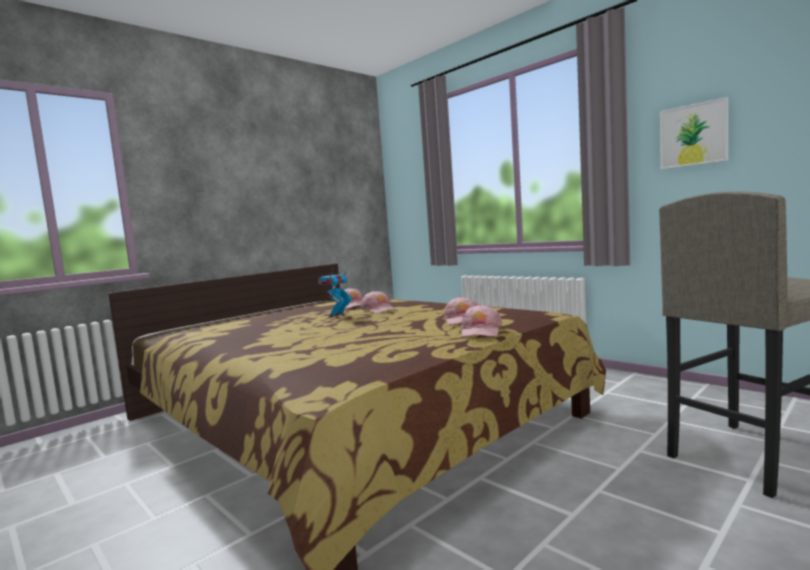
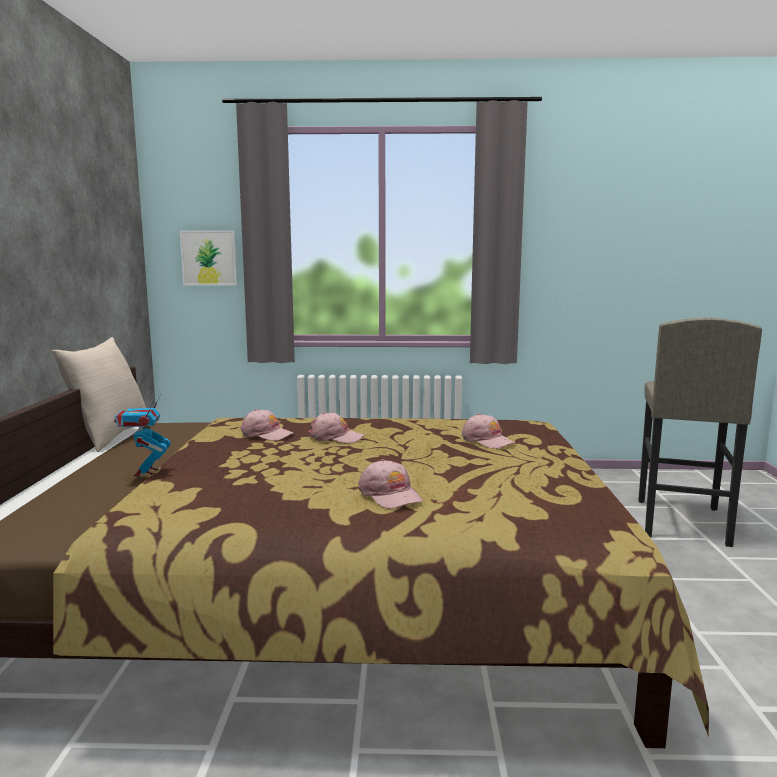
camera: 45 degrees left, 5 degrees up
(303, 303) = (109, 437): none -> beige pillow
(337, 316) = (308, 454): toy robot -> toy robot (146, 472)
(480, 331) = (548, 452): pink cap -> pink cap (390, 495)
(693, 135) = (572, 242): picture -> picture (209, 258)

